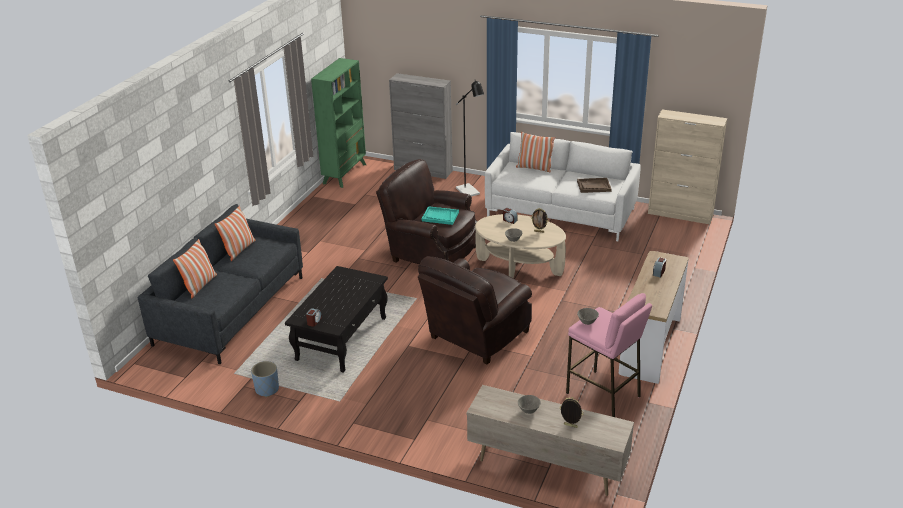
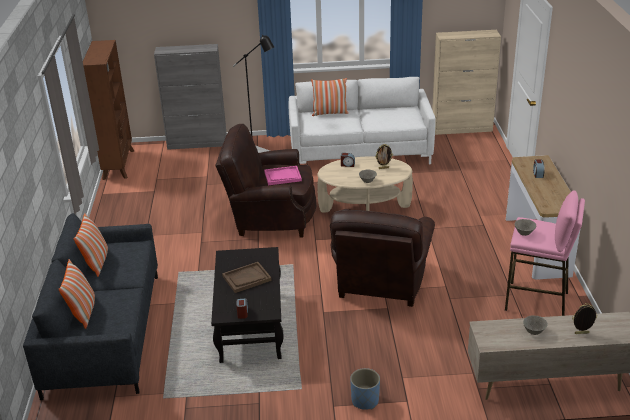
camera: 25 degrees left, 0 degrees up
(267, 389) = (214, 403): blue planter -> blue planter (365, 401)
(345, 174) = (119, 164): green bookcase -> brown bookcase
(440, 216) = (282, 176): turquoise tray -> pink tray
(593, 186) = (397, 117): brown tray -> brown tray (246, 278)

